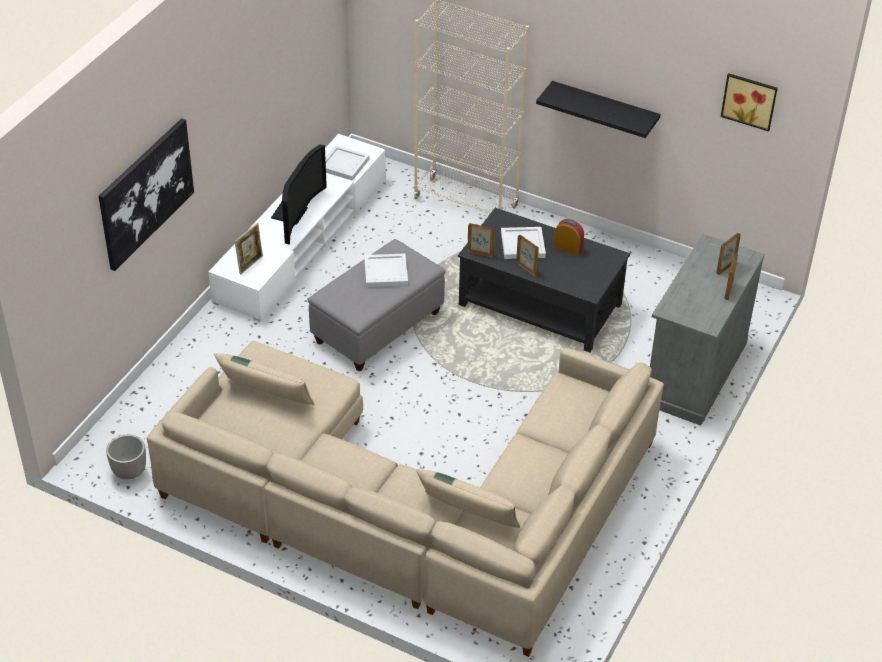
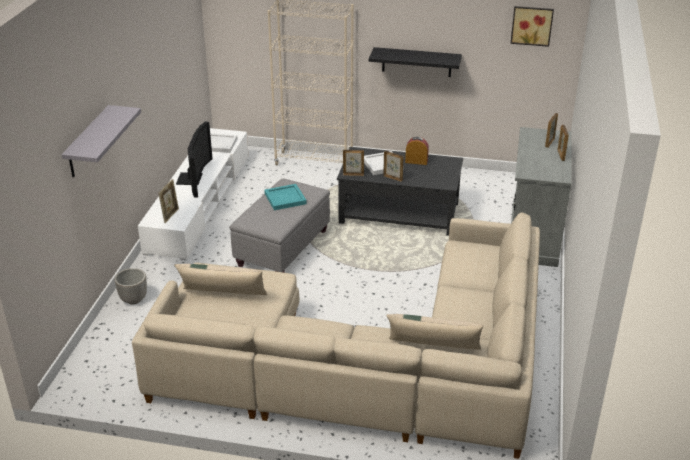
camera: 15 degrees left, 10 degrees down
(129, 472) = (111, 389): planter -> planter (133, 299)
(146, 193) = (88, 142): picture -> grey shelf
(385, 272) = (285, 199): white tray -> turquoise tray

